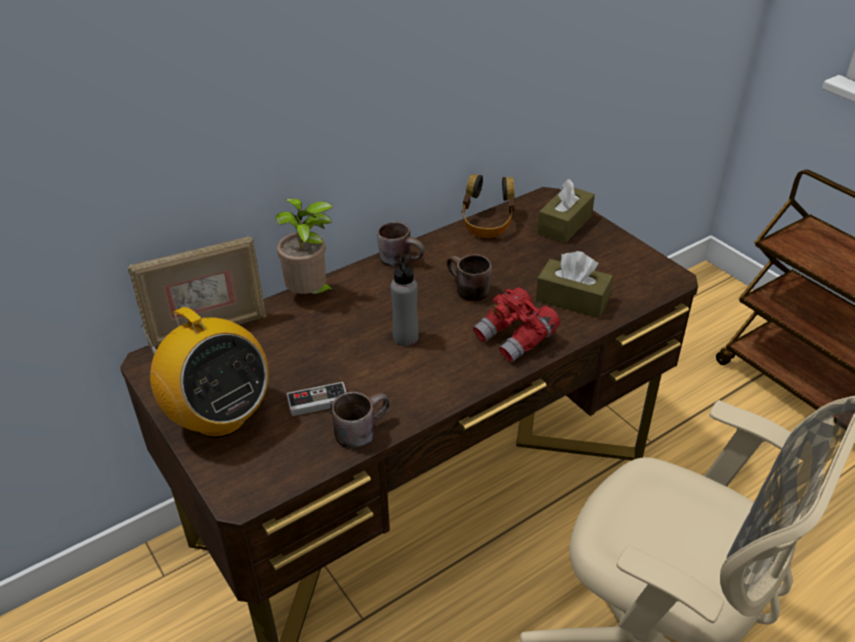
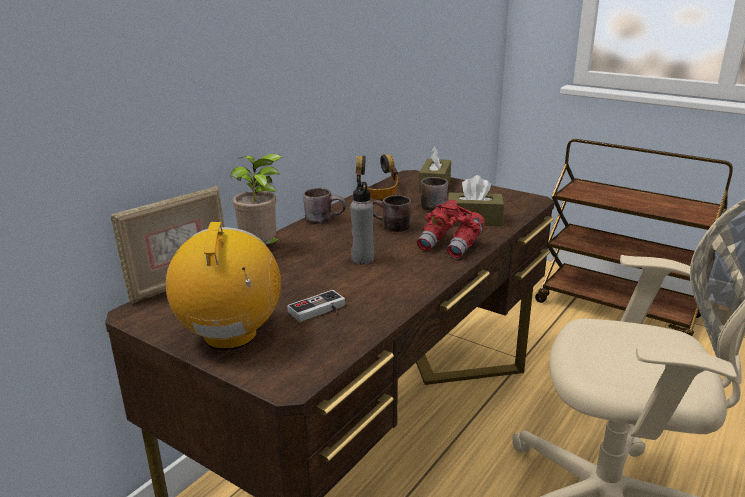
camera: 20 degrees left, 15 degrees down
(219, 418) = (230, 336): radio -> radio turned 120 degrees counterclockwise
(360, 430) = (367, 318): brown mug -> brown mug (434, 205)

